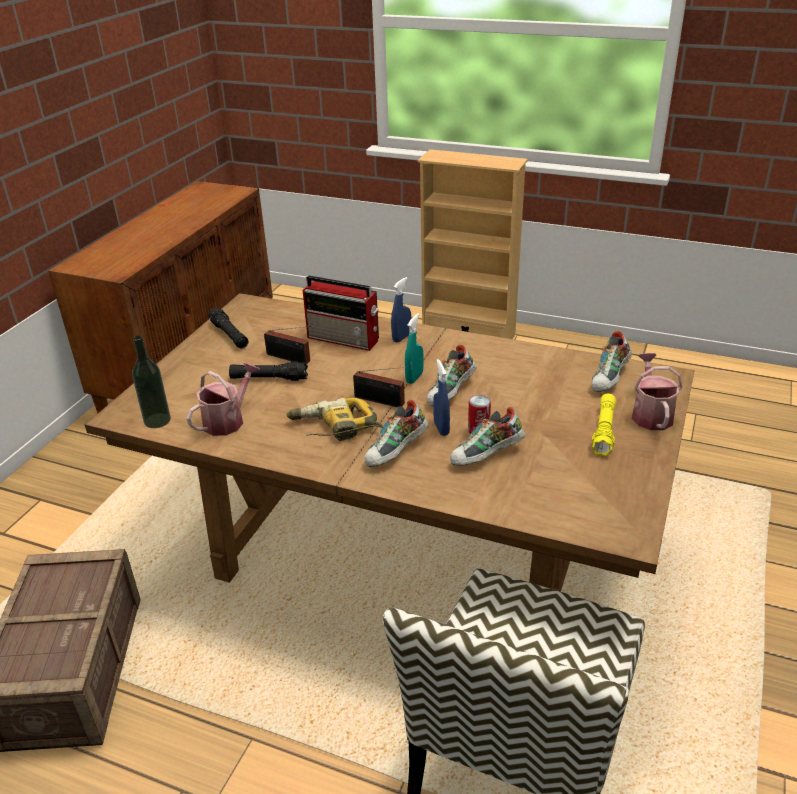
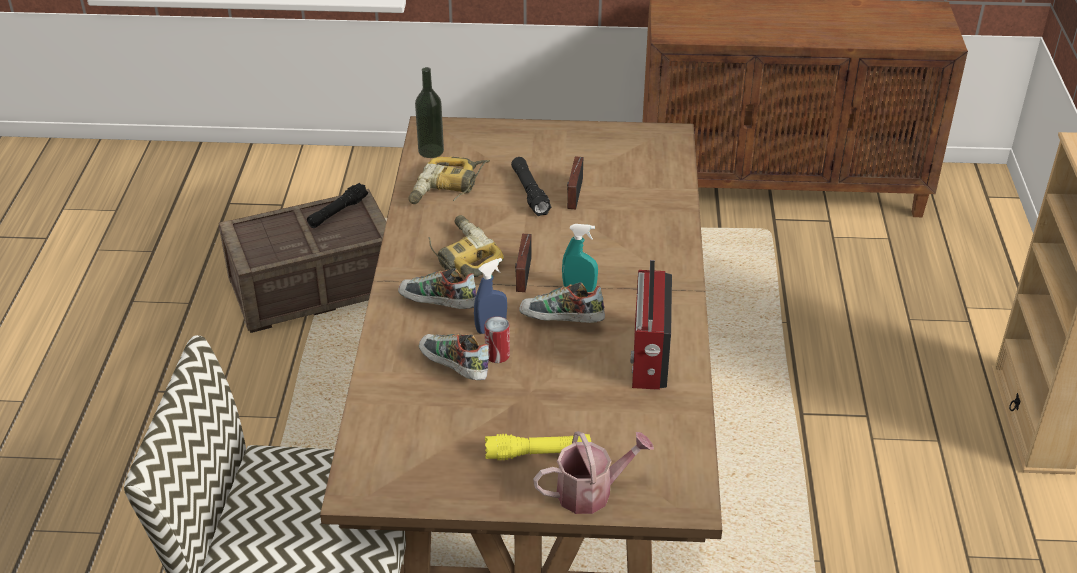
camera: 70 degrees right, 5 degrees up
(228, 420) = (448, 189): watering can -> power drill
(229, 335) = (599, 144): black flashlight -> black flashlight (337, 212)
(345, 339) = (634, 221): radio -> radio (648, 358)
(401, 338) = (660, 261): blue spray bottle -> none
(610, 379) = (656, 448): shoe -> none

